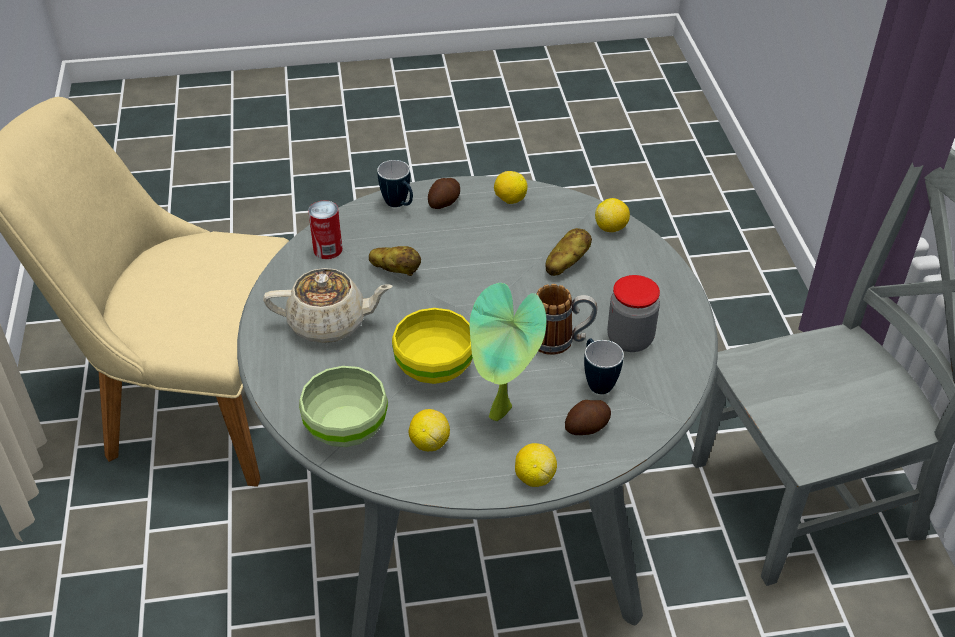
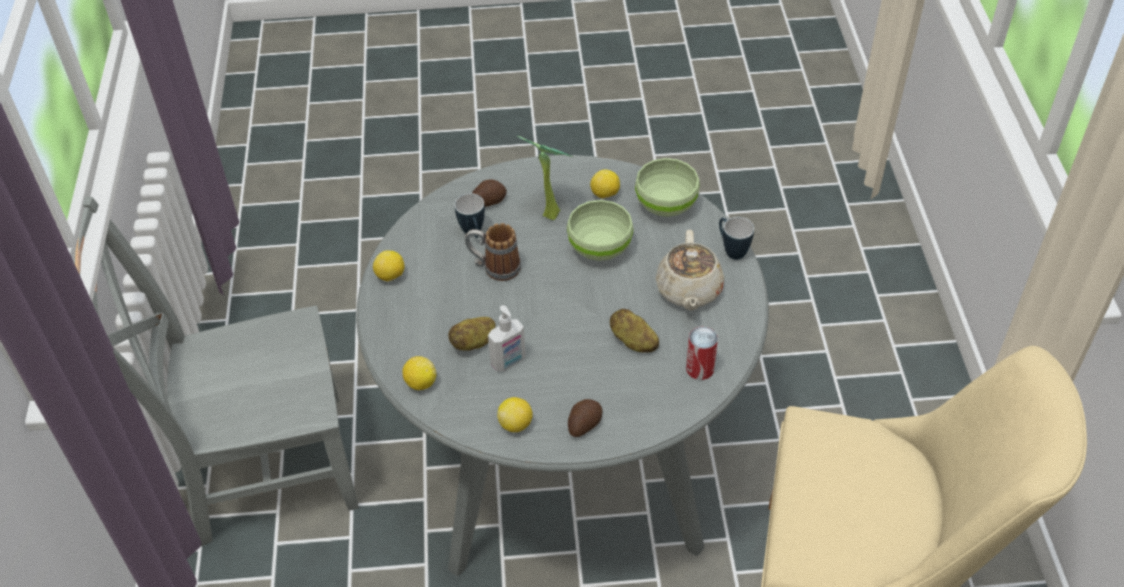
camera: 175 degrees left, 5 degrees up
(329, 323) = (688, 290): beige teapot -> beige teapot turned 90 degrees counterclockwise
(399, 205) = (632, 422): mug -> mug (731, 250)
(433, 368) = (601, 249): yellow bowl -> green bowl
(526, 248) = (508, 362): none -> soap dispenser
(534, 477) = (533, 170): lemon -> lemon (390, 276)
(630, 339) = (437, 267): jar -> none

